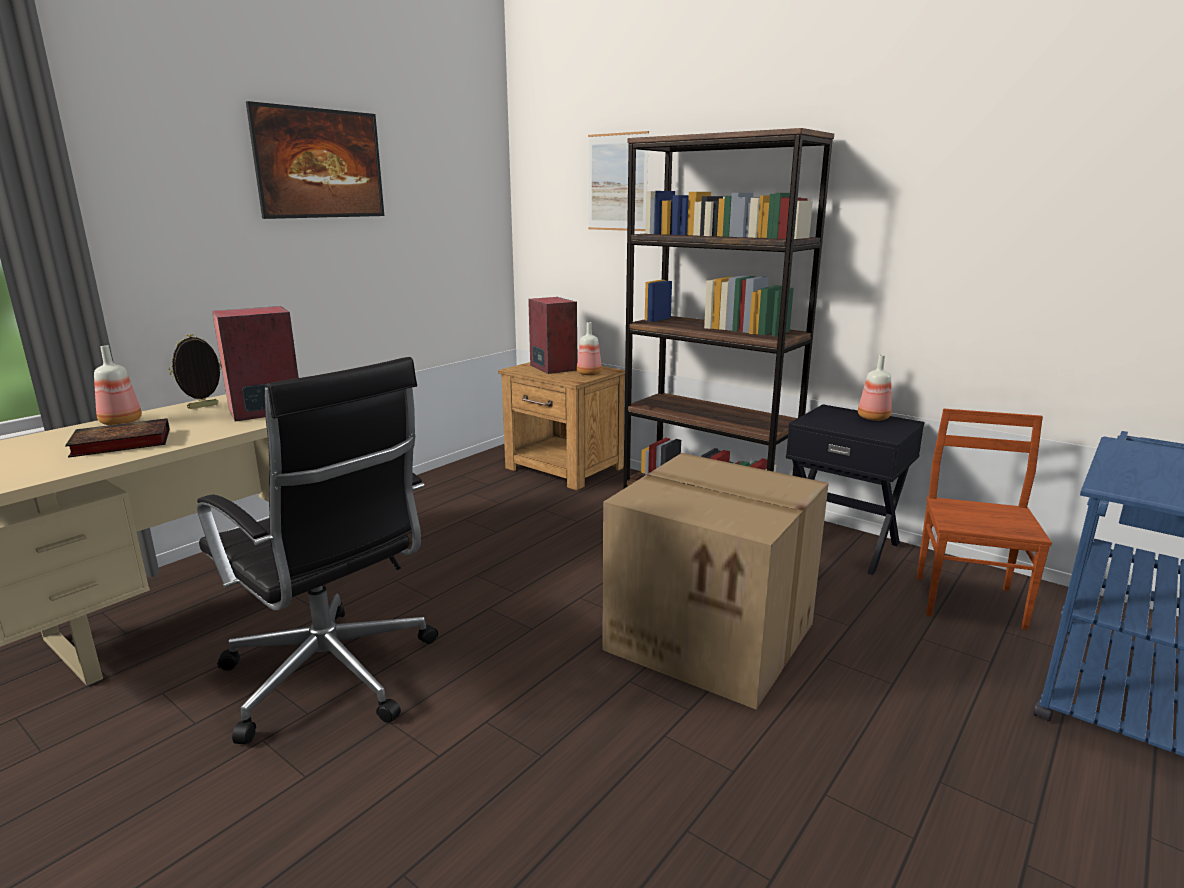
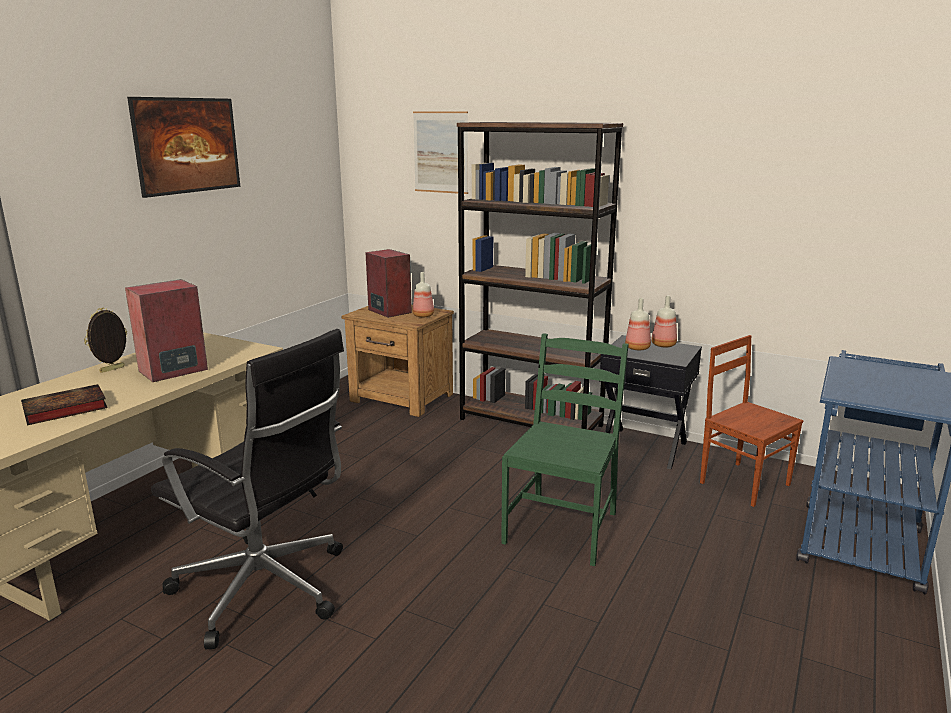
camera: 10 degrees left, 0 degrees up
(122, 422) = (48, 389): bottle -> bottle (638, 348)
(714, 636) = (562, 527): cardboard box -> green chair
(970, 601) = (744, 483): brown chair -> brown chair turned 45 degrees counterclockwise

